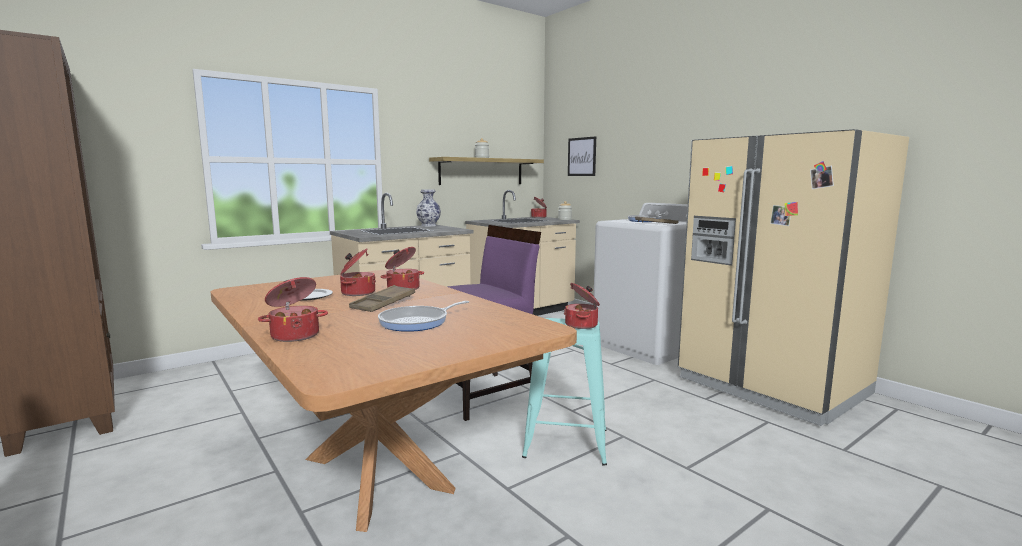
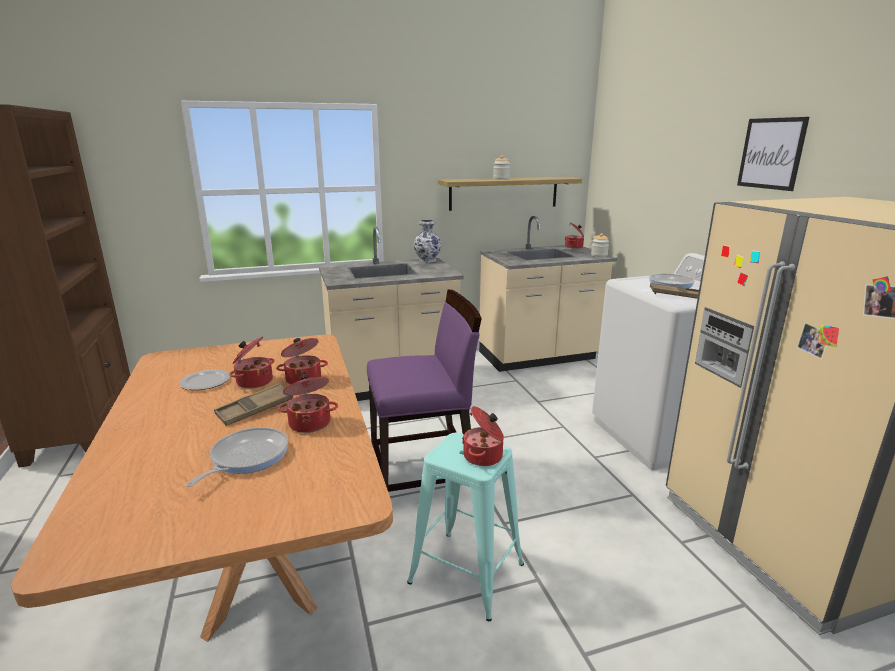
camera: 20 degrees right, 10 degrees up
(295, 335) = (118, 460): cooking pot -> cooking pot (310, 423)
(417, 322) = (246, 457): frying pan -> frying pan turned 135 degrees clockwise
(582, 156) = (628, 178): picture -> picture (771, 153)

